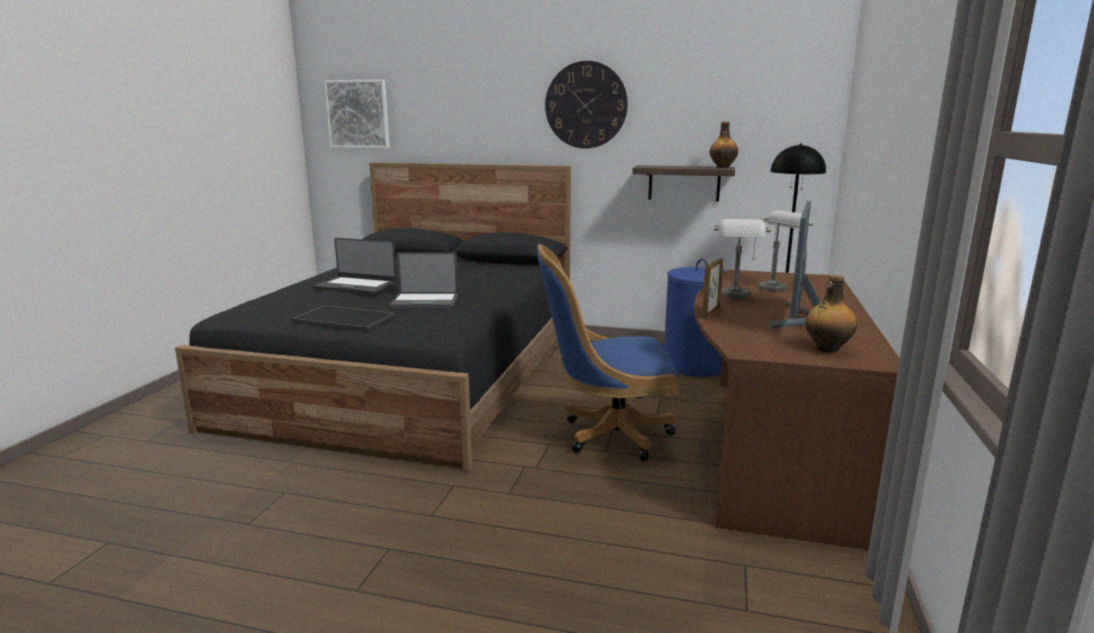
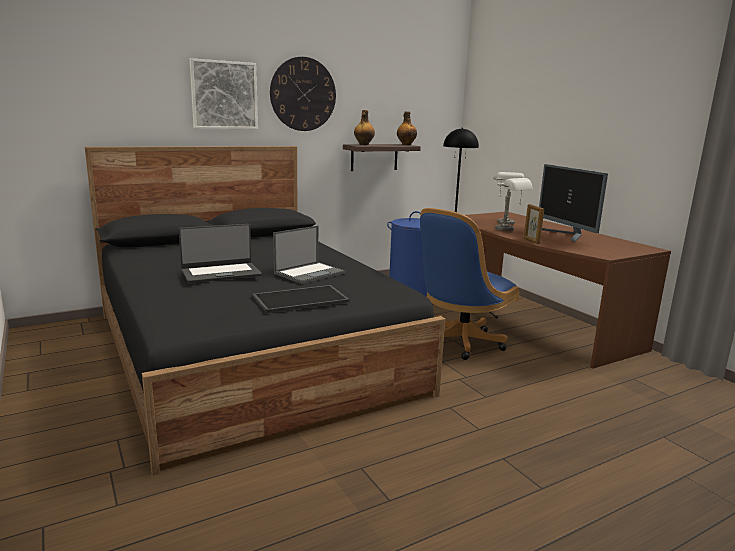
camera: 45 degrees left, 0 degrees up
(358, 114) = (59, 92): picture -> picture (224, 95)
(826, 349) = (621, 247): bottle -> bottle (363, 144)

